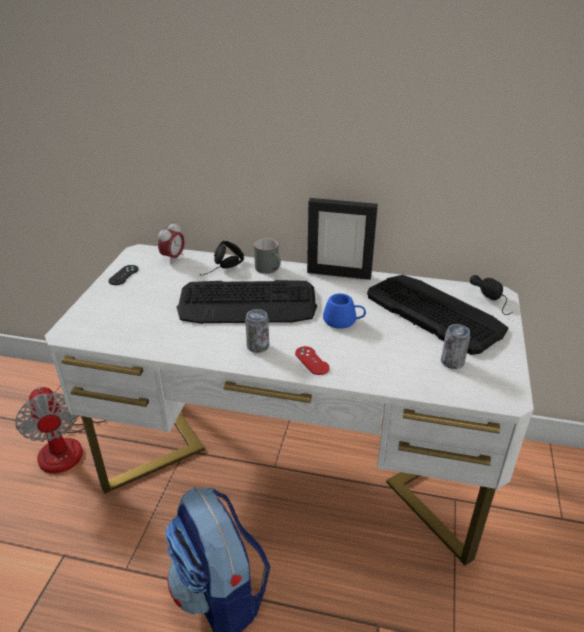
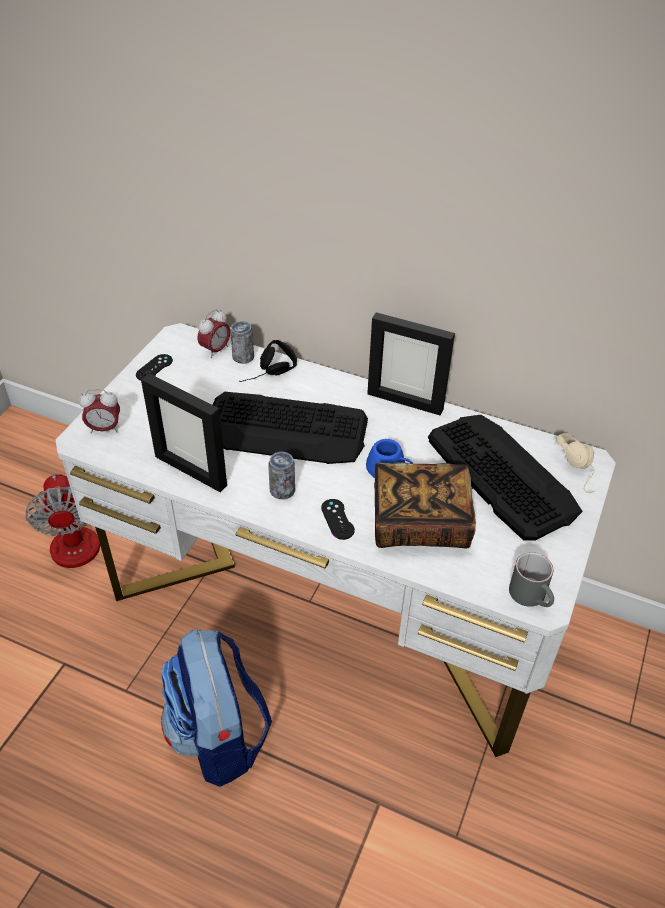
camera: 10 degrees right, 10 degrees up
(88, 322) = (104, 429): none -> alarm clock
(174, 341) = (192, 469): none -> picture frame
(270, 269) = (325, 383): grey mug -> grey mug (532, 597)
(312, 360) = (337, 519): red game controller -> black game controller
(382, 353) = (420, 522): none -> book
(452, 362) = (497, 547): can -> can (243, 357)
(494, 301) = (581, 469): black headphones -> beige headphones

